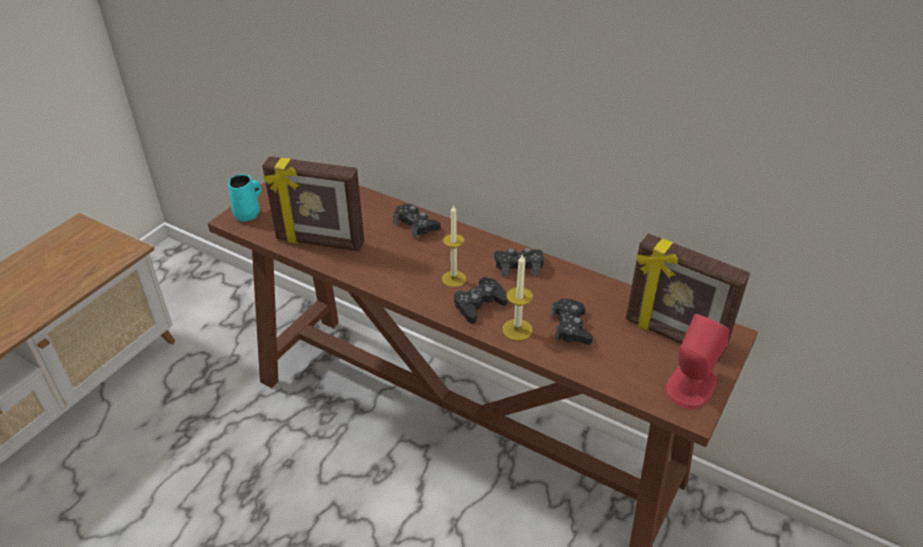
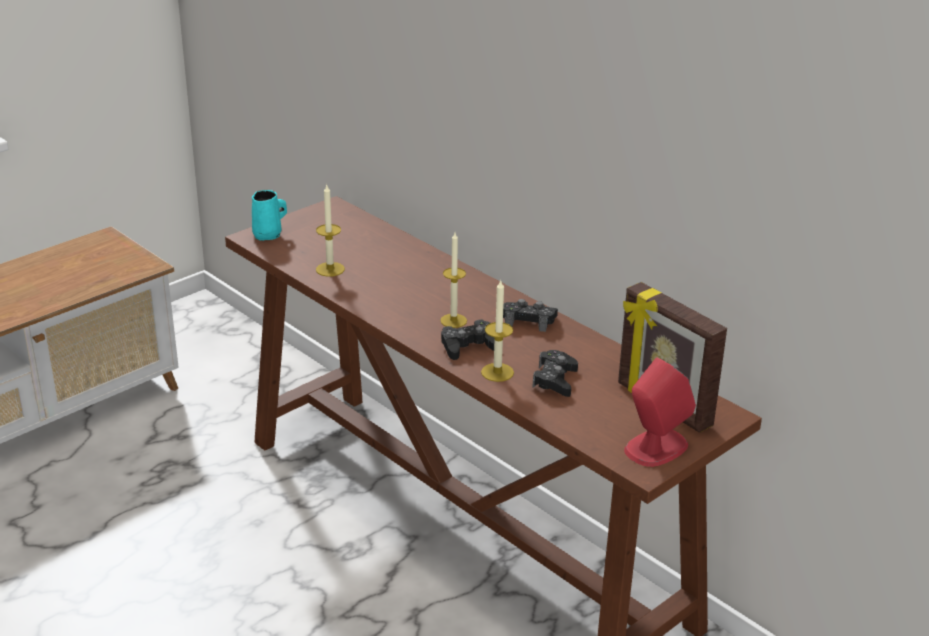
camera: 15 degrees right, 10 degrees down
(319, 242) = (330, 269): picture frame -> candle
(416, 225) = (437, 270): black game controller -> none

